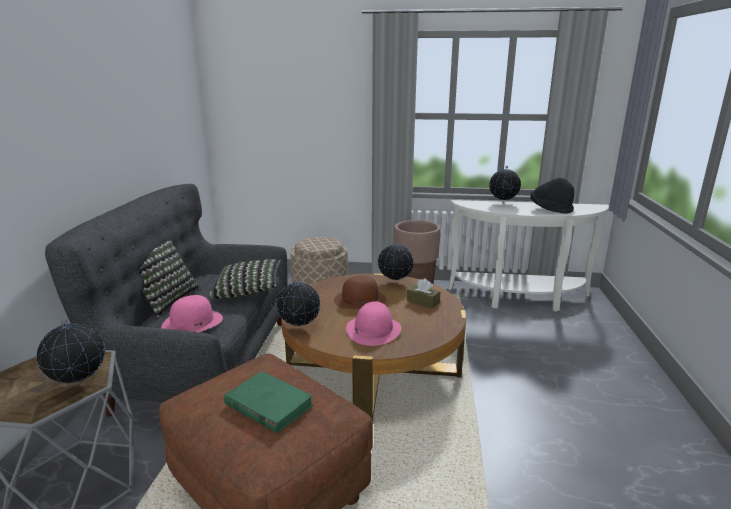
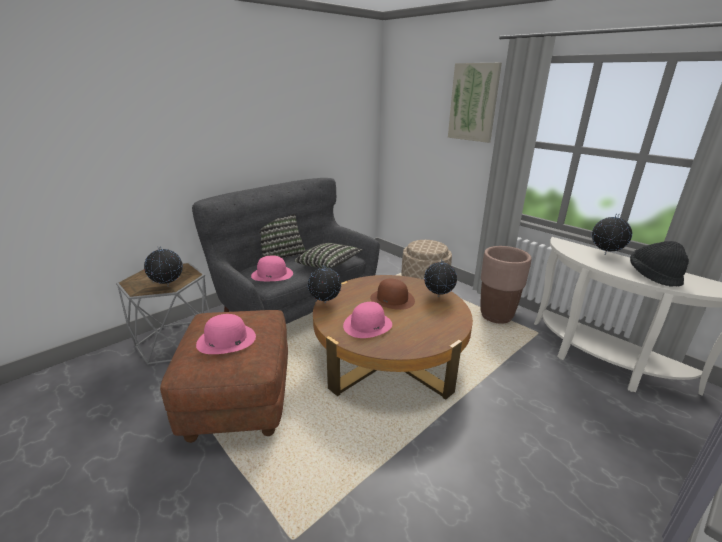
camera: 40 degrees right, 5 degrees up
(268, 405) = (226, 340): green book -> pink hat
(335, 78) = (473, 102): none -> picture
(423, 302) = (436, 320): brown tissue box -> none

